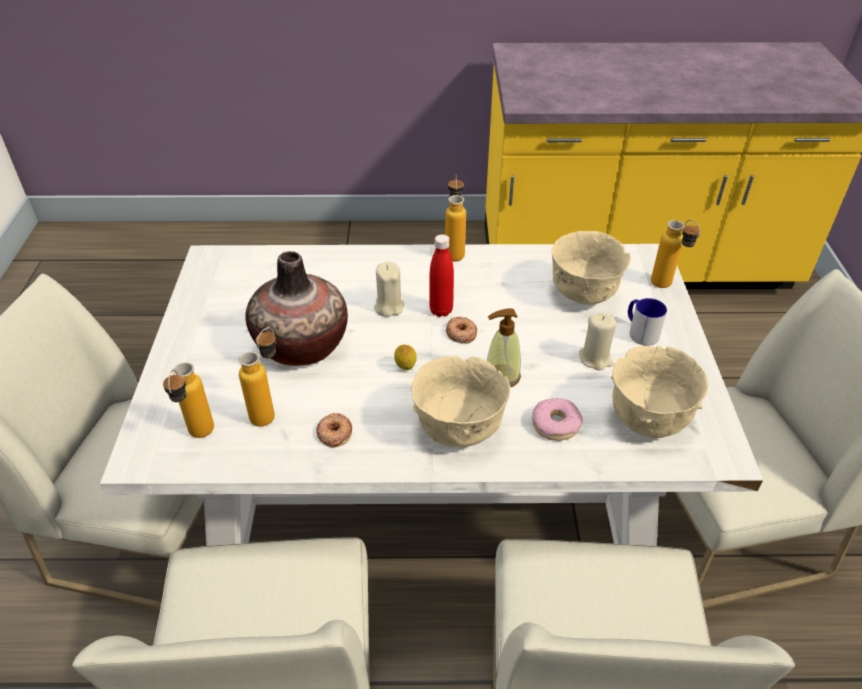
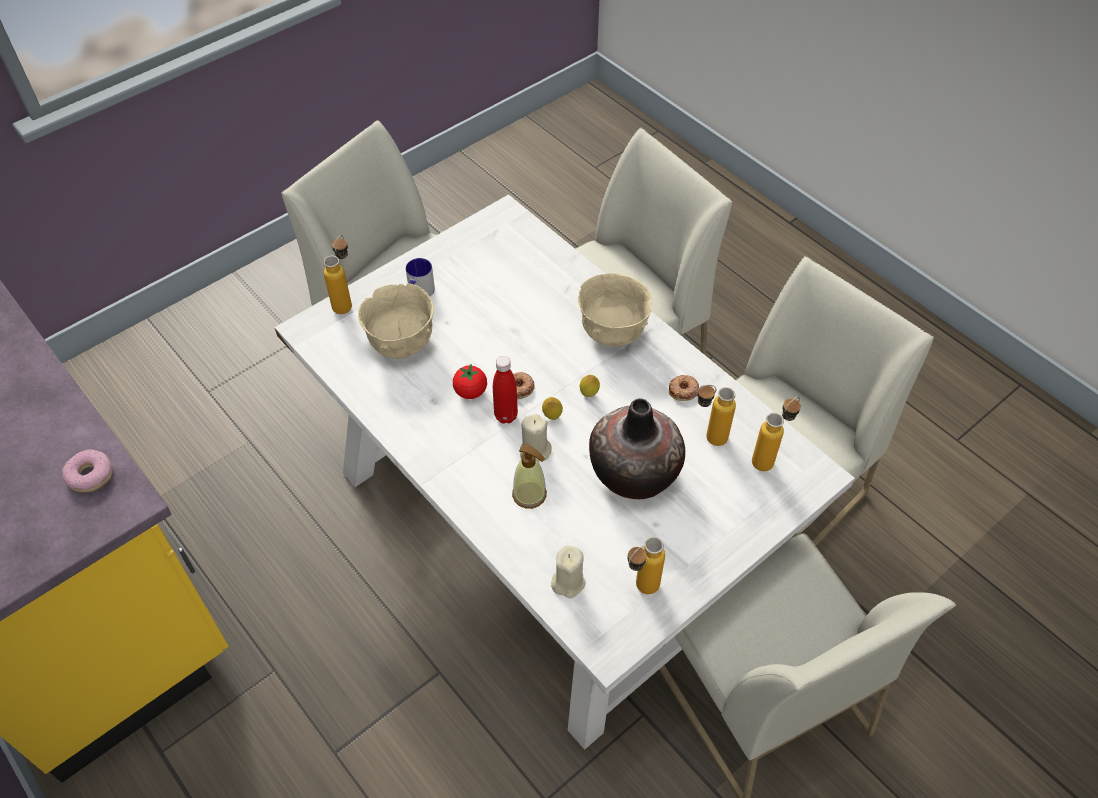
camera: 130 degrees left, 10 degrees up
(409, 334) = (552, 417): none -> lemon
(454, 251) = (415, 459): bottle -> bottle (640, 590)
(488, 305) = (470, 391): none -> tomato
(501, 376) = (541, 339): soap dispenser -> soap dispenser (529, 494)
(556, 424) = (557, 291): donut -> donut (90, 475)
(595, 359) = (473, 302): beige candle -> beige candle (568, 582)
(648, 419) = (508, 254): beige bowl -> none

